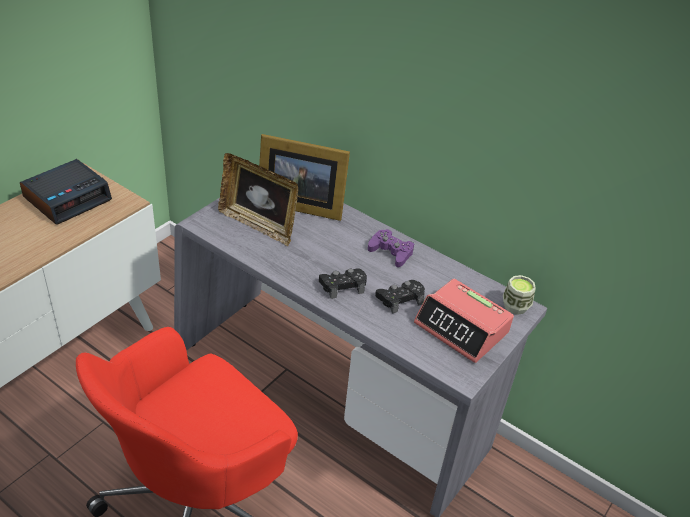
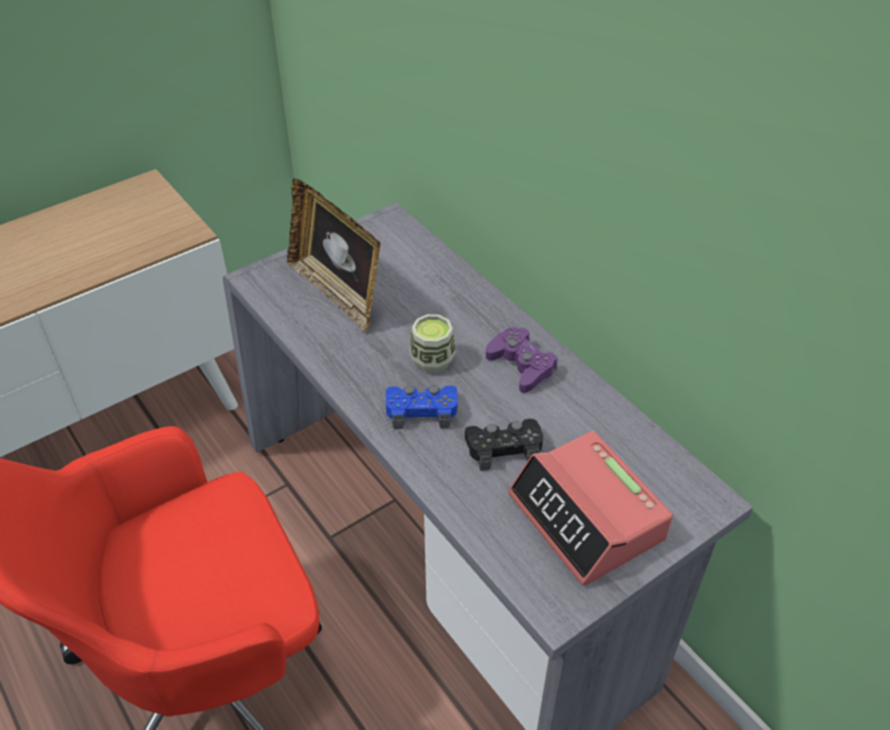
camera: 20 degrees right, 5 degrees up
(68, 198) = (113, 217): alarm clock -> none
(299, 204) = (411, 267): picture frame -> none
(343, 286) = (421, 411): black game controller -> blue game controller
(515, 306) = (695, 494): cup -> cup (432, 360)

